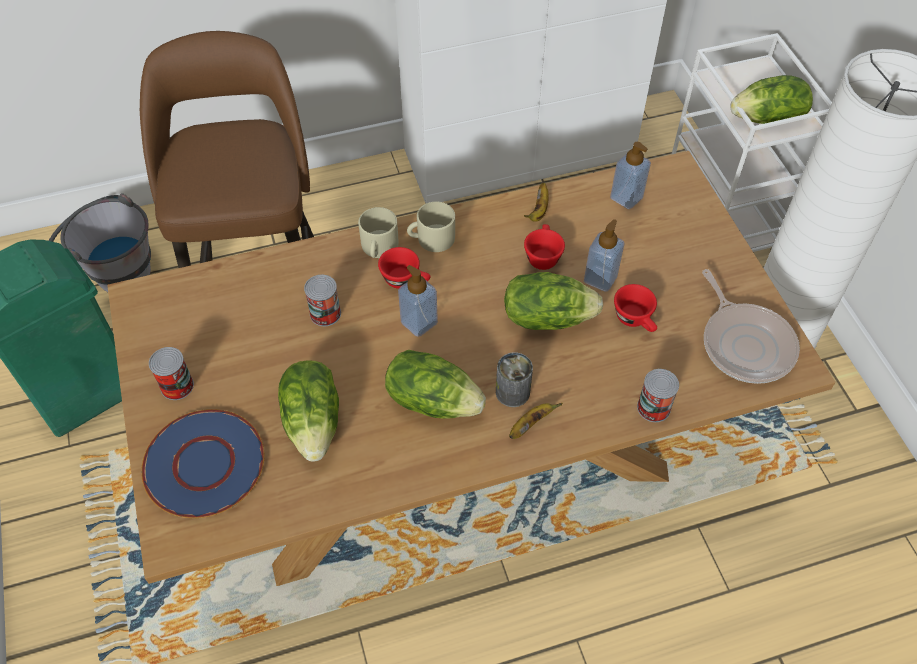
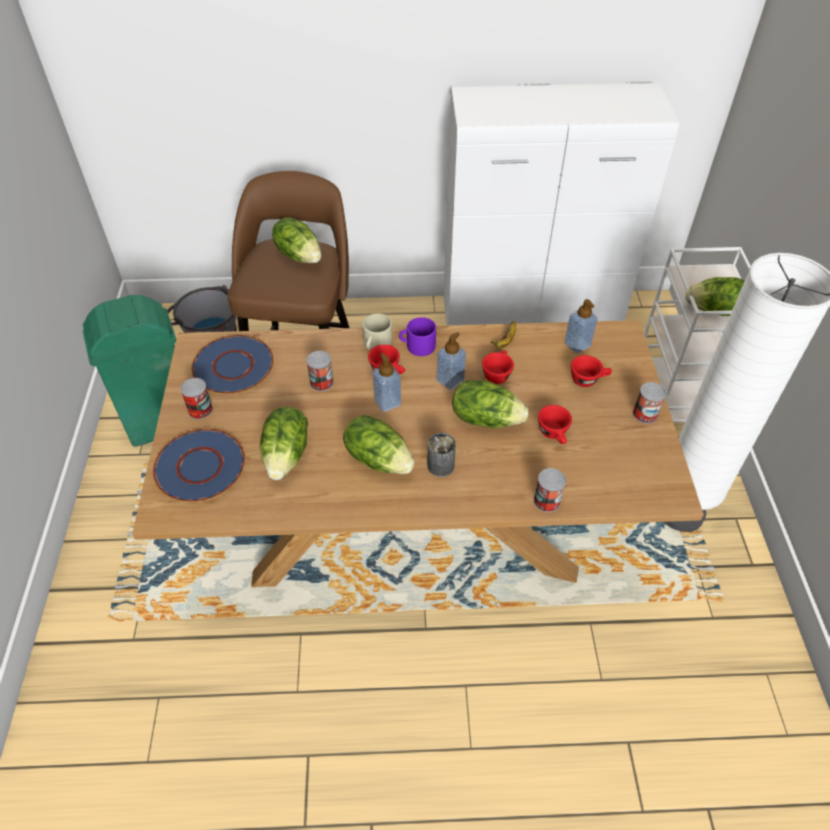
camera: 15 degrees right, 5 degrees down
(200, 316) = (233, 366): none -> blue plate
(236, 143) = (299, 255): none -> lettuce
(431, 238) = (417, 346): beige mug -> purple mug
(530, 424) = (446, 491): banana -> none
(600, 279) = (536, 399): soap dispenser -> soap dispenser (450, 380)
(653, 240) = (588, 379): none -> red cup
(732, 271) = (645, 414): none -> can
(745, 344) = (637, 469): frying pan -> none

